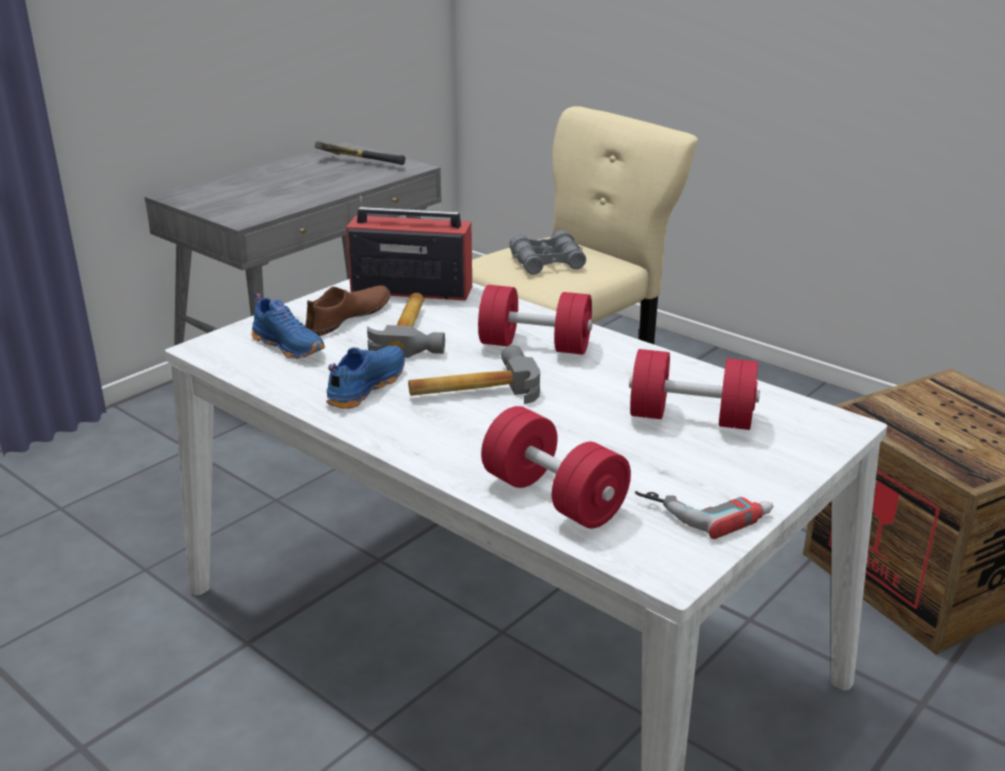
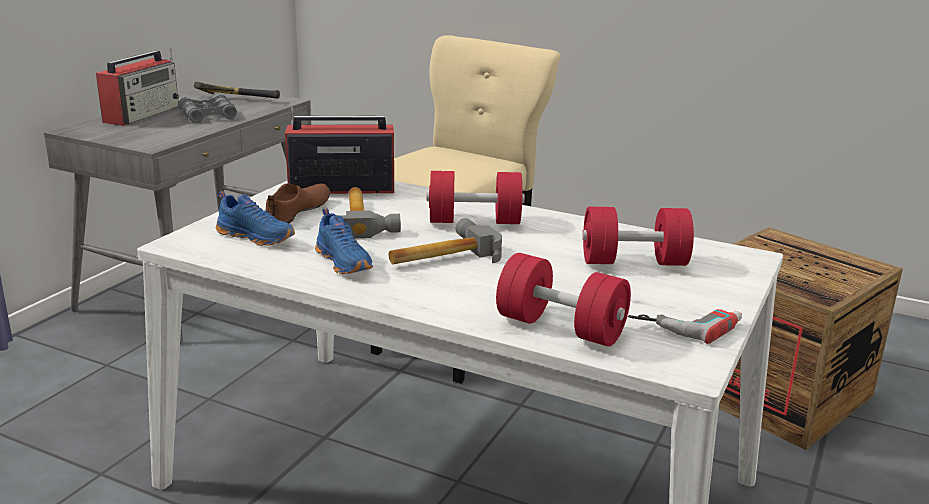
camera: 15 degrees left, 5 degrees down
(253, 178) = (142, 114): none -> radio
(364, 387) = (345, 262): blue shoe -> blue shoe turned 135 degrees clockwise
(547, 262) = (444, 163): grey binoculars -> grey binoculars (208, 116)

